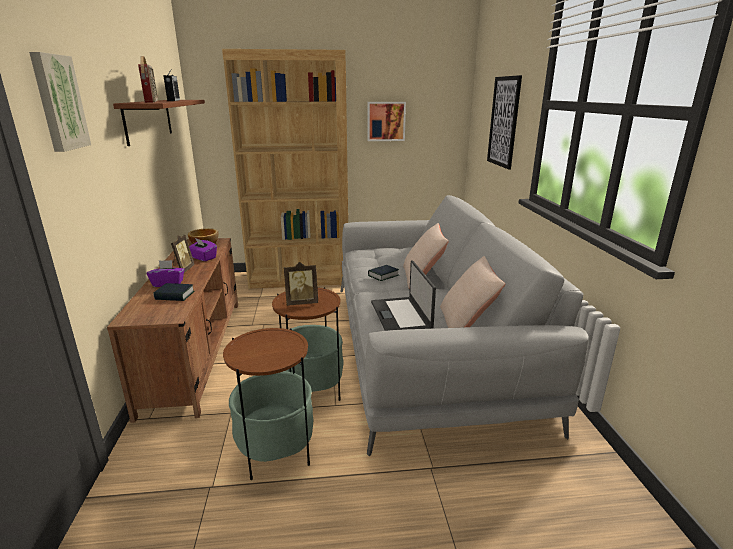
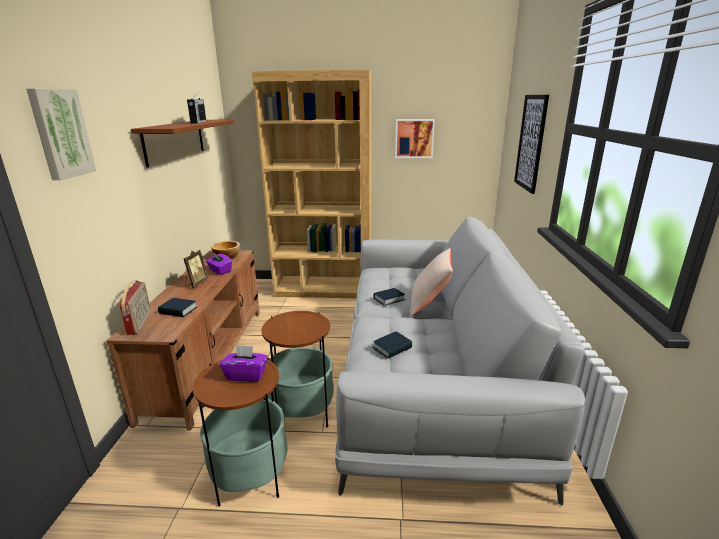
camera: 10 degrees right, 0 degrees up
(152, 102) = (170, 125): radio -> radio (140, 322)
(168, 283) = (178, 297): purple tissue box -> purple tissue box (246, 375)
(302, 302) = (291, 328): picture frame -> none
(401, 316) = (392, 348): laptop -> book
(466, 323) = (459, 363): beige pillow -> none

